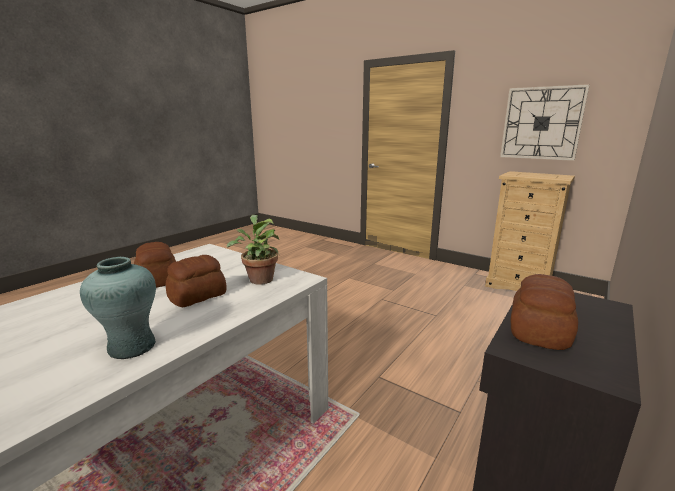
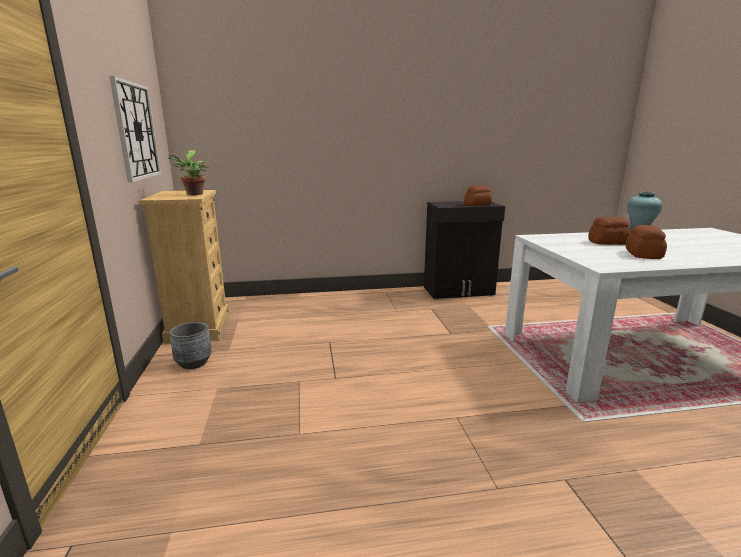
camera: 135 degrees left, 0 degrees up
(259, 279) = (561, 241): potted plant -> potted plant (194, 194)
(455, 275) = (194, 363): none -> grey planter

